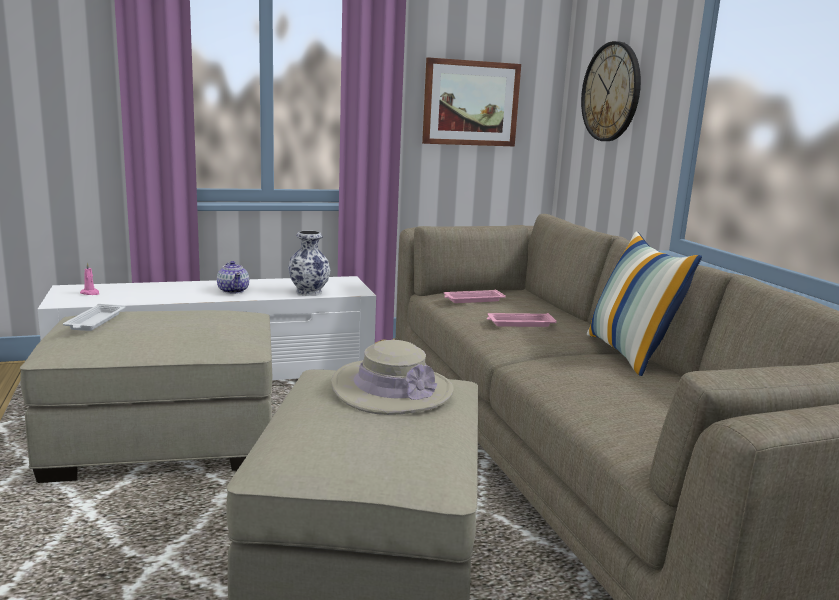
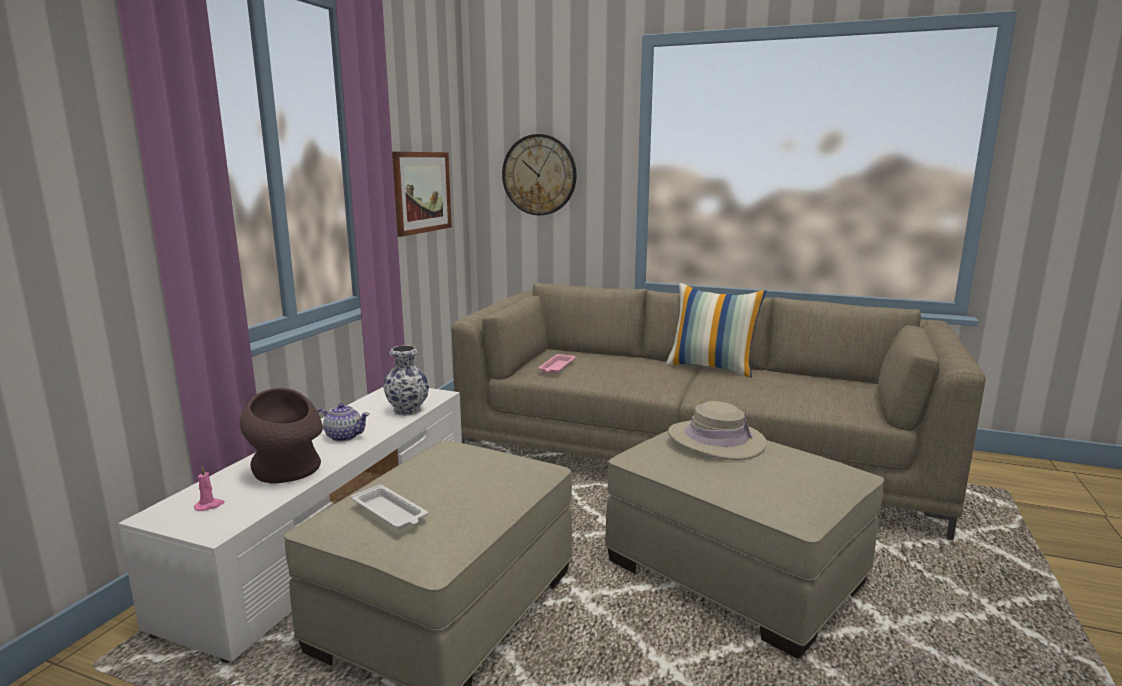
camera: 50 degrees left, 0 degrees up
(156, 295) = (288, 473): none -> brown vase
(519, 323) = (628, 372): pink tray -> none

